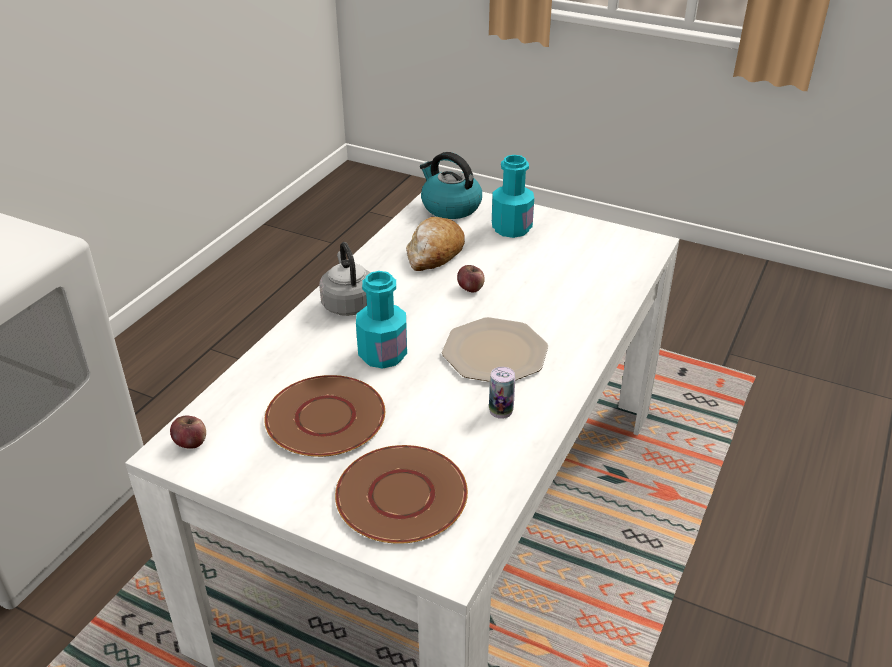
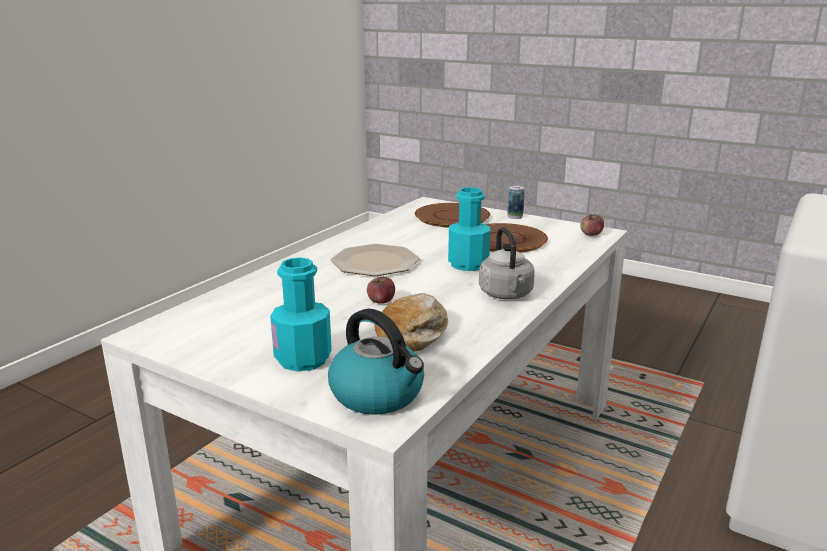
camera: 175 degrees left, 15 degrees down
(501, 410) = (383, 239): can -> can (515, 216)

